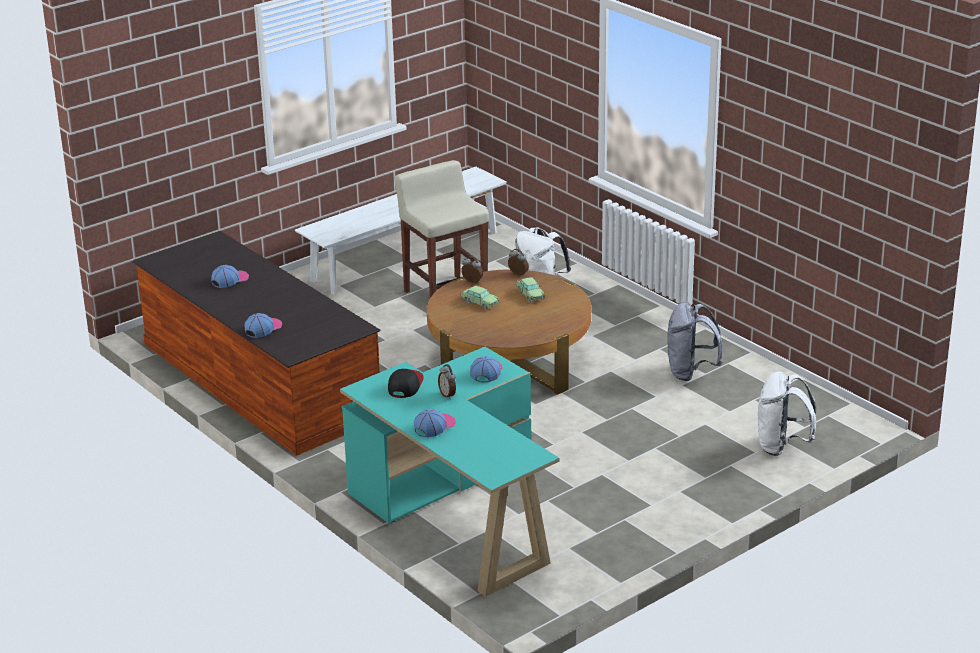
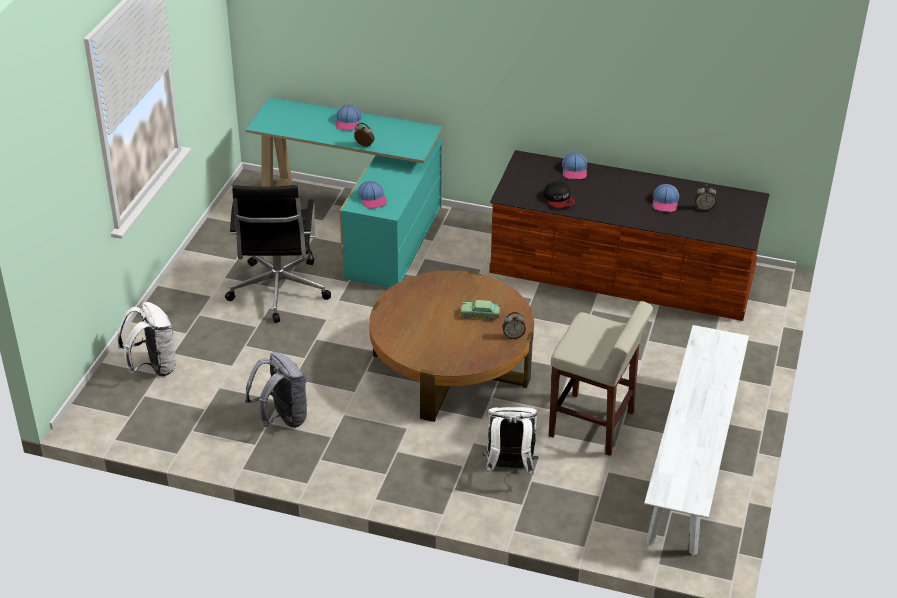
camera: 145 degrees right, 10 degrees up
(405, 385) = (401, 142): cap -> cap (559, 199)
(518, 274) = (483, 362): alarm clock -> alarm clock (704, 208)
(530, 295) = (446, 341): toy car -> none
(606, 471) = (278, 292): none -> black office chair

